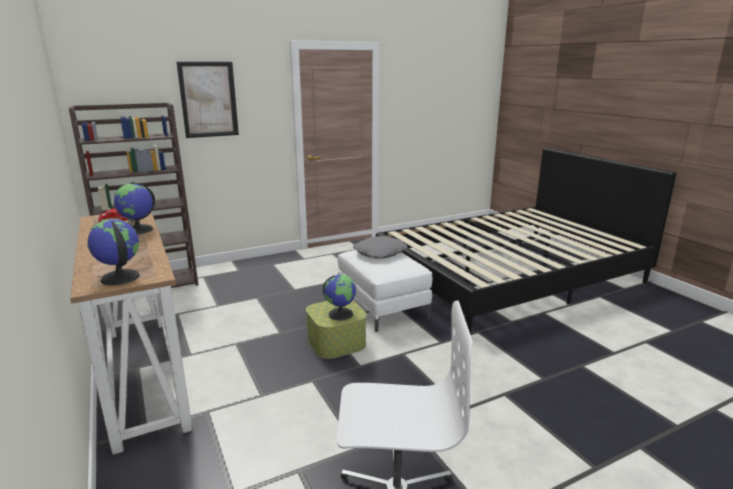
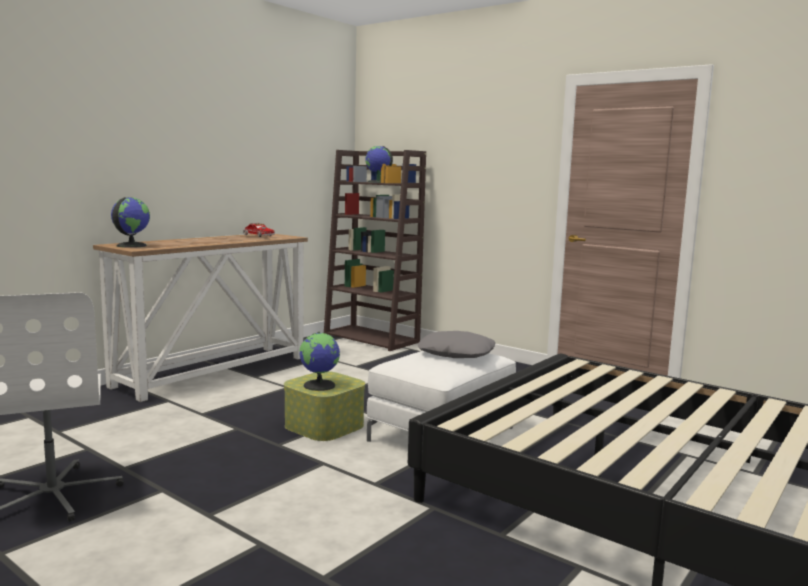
camera: 65 degrees right, 10 degrees down
(138, 230) = (243, 240): globe -> globe (377, 182)
(208, 99) = (465, 150): picture -> none

